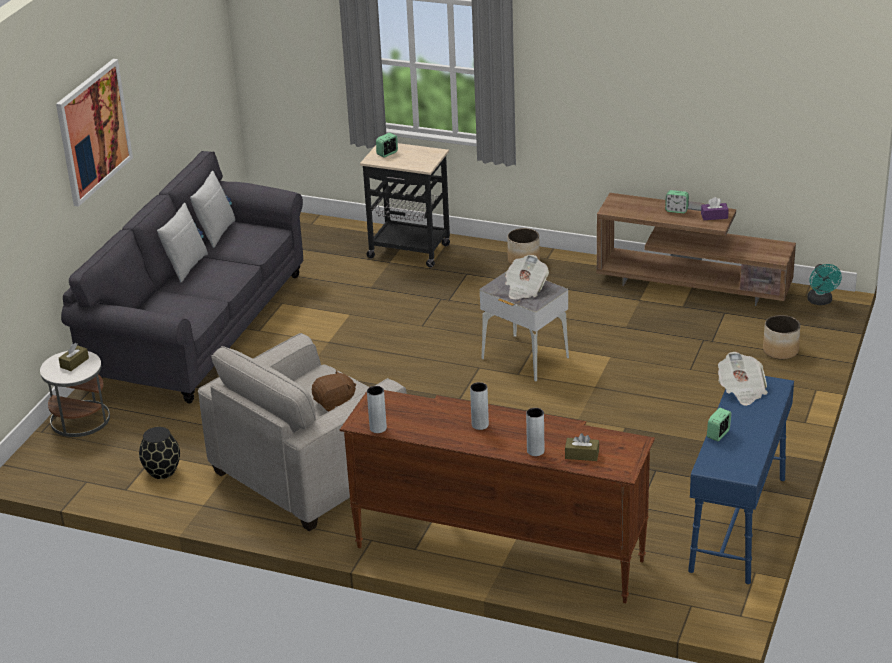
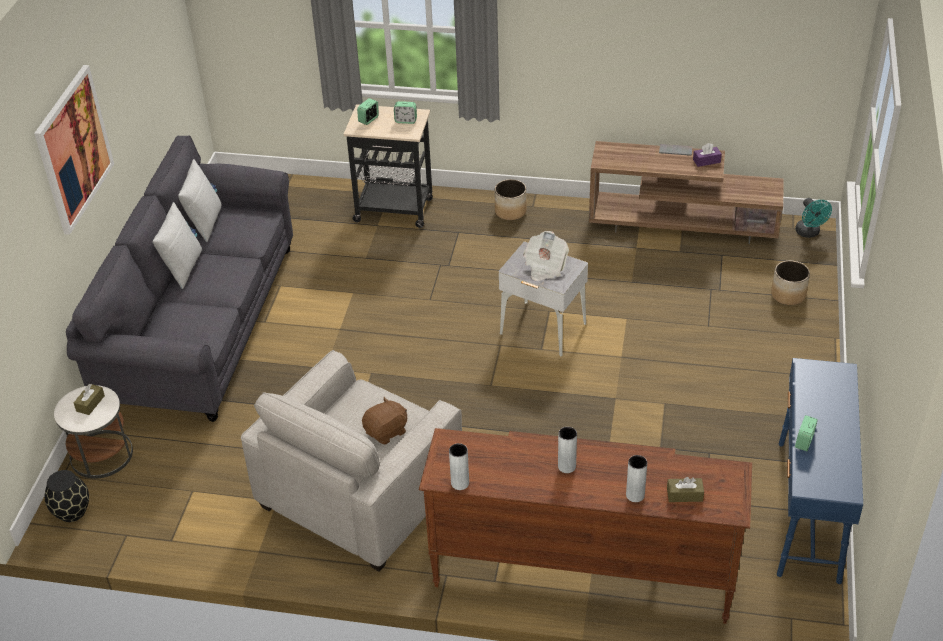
camera: 10 degrees left, 10 degrees up
(162, 471) = (205, 512): black vase -> black vase (72, 511)
(676, 210) = (668, 157): alarm clock -> alarm clock (406, 120)
(742, 390) = (810, 382): newspaper -> none

